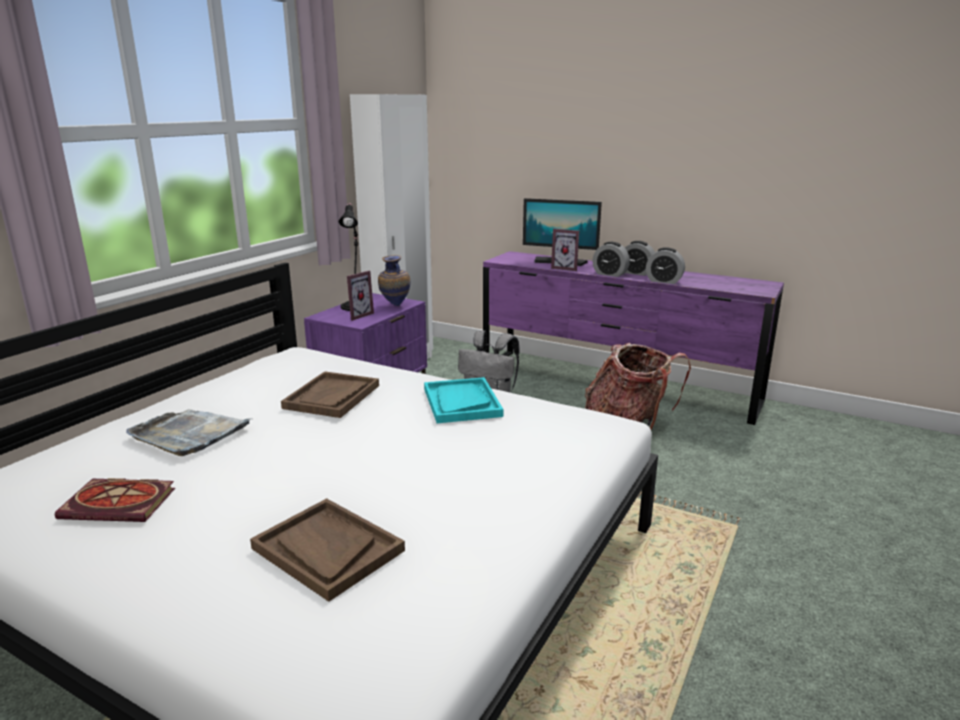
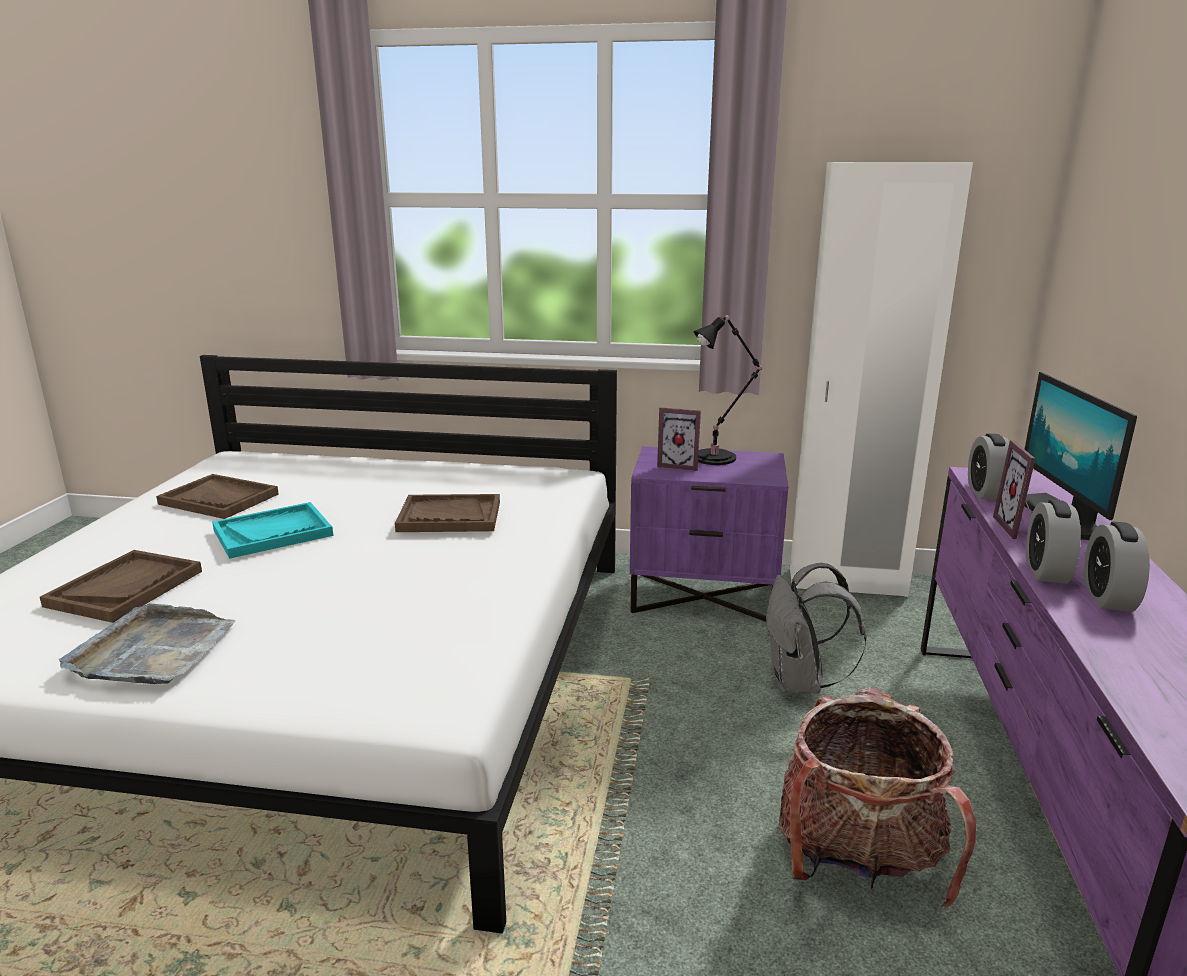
camera: 70 degrees right, 0 degrees up
(122, 503) = (219, 499): book -> brown tray
(189, 434) = (347, 486): grey tray -> grey tray (153, 651)
(394, 306) = (741, 475): vase -> none
(461, 402) = (475, 587): turquoise tray -> turquoise tray (273, 533)
(664, 281) = (1088, 634): alarm clock -> alarm clock (986, 492)

